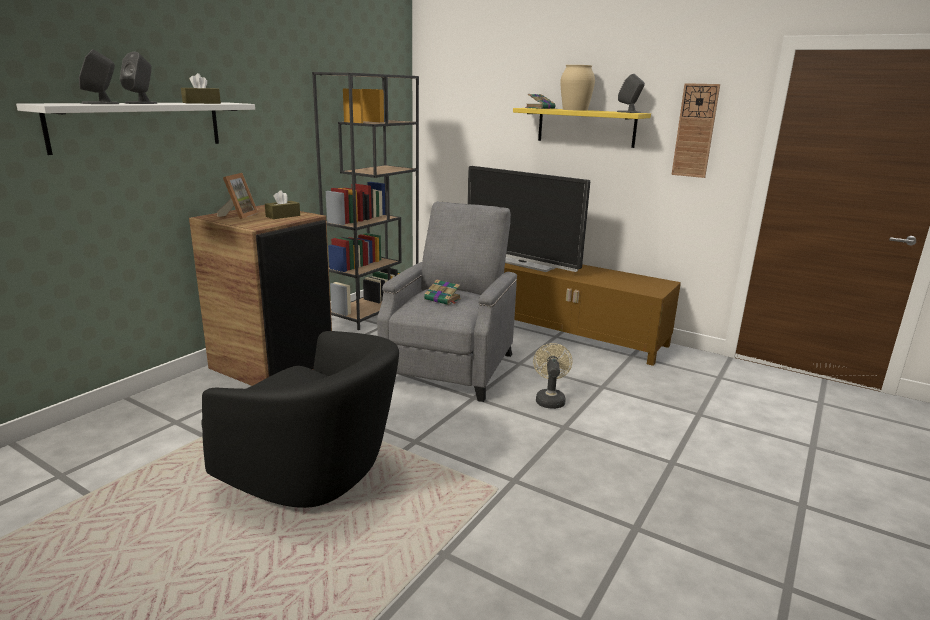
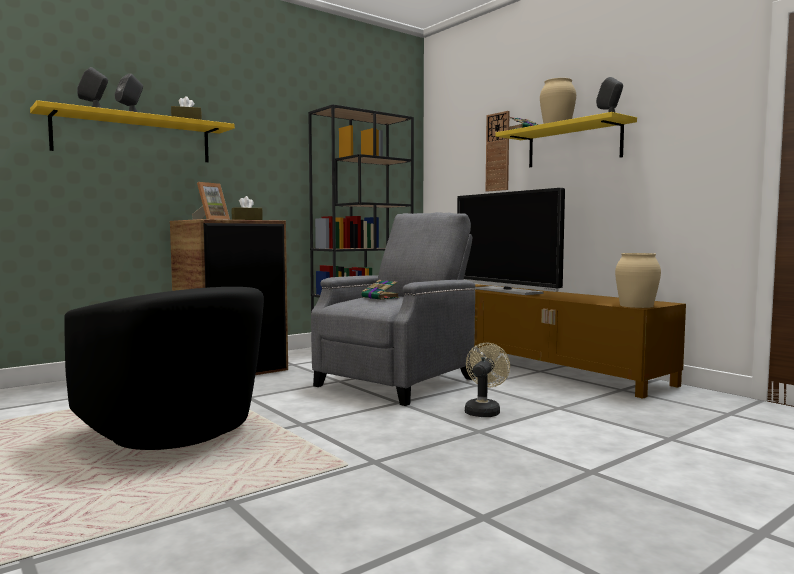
camera: 20 degrees right, 15 degrees down
(139, 126) = (134, 138): white shelf -> yellow shelf
(651, 291) = (637, 305): none -> beige vase
(695, 131) = (686, 126): wall clock -> wall clock (498, 152)

